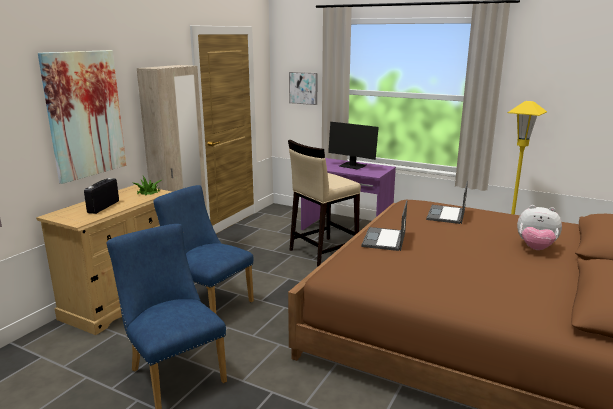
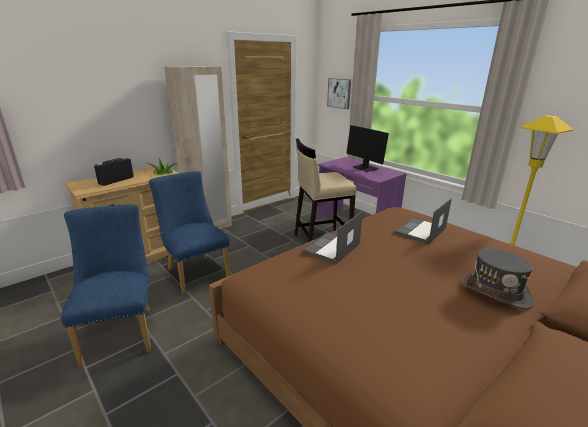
camera: 20 degrees right, 5 degrees up
(85, 115) = (112, 103): picture -> none
(535, 248) = (495, 292): plush toy -> grey hat

